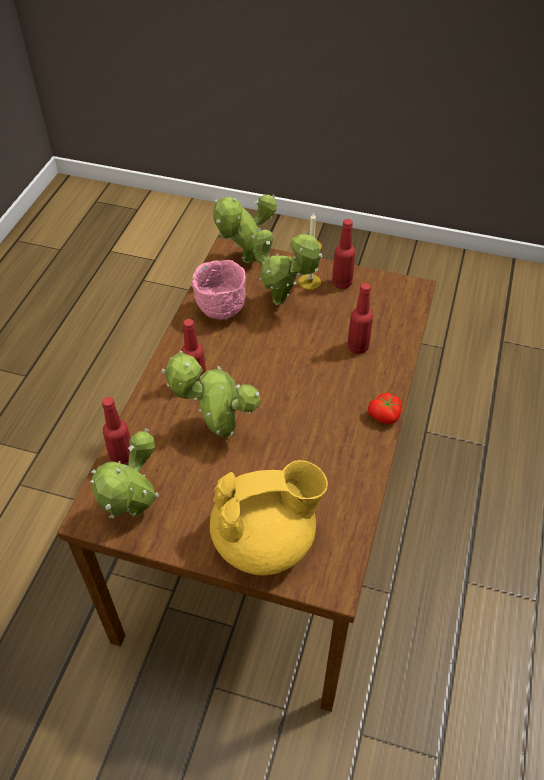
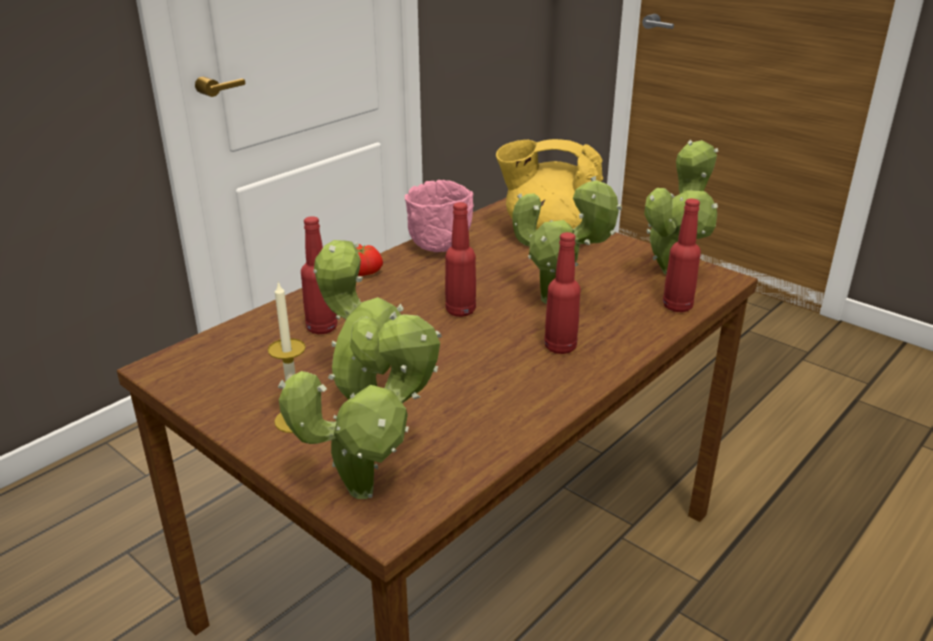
camera: 155 degrees left, 20 degrees down
(220, 311) = (473, 419): pink bowl -> pink bowl (441, 247)
(342, 283) = (249, 403): red bottle -> red bottle (460, 311)

